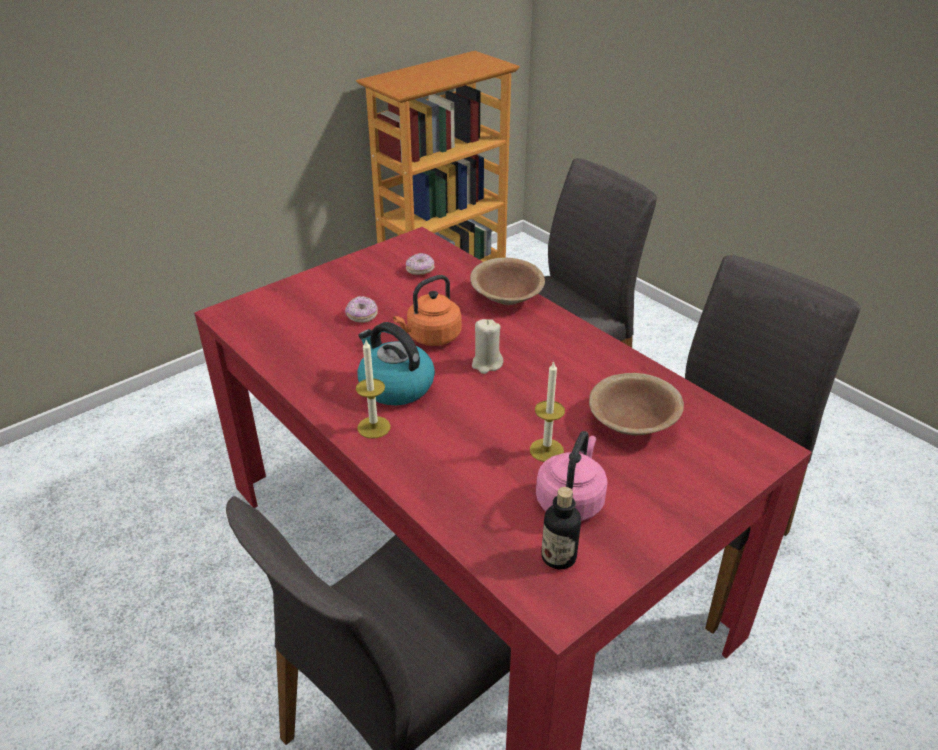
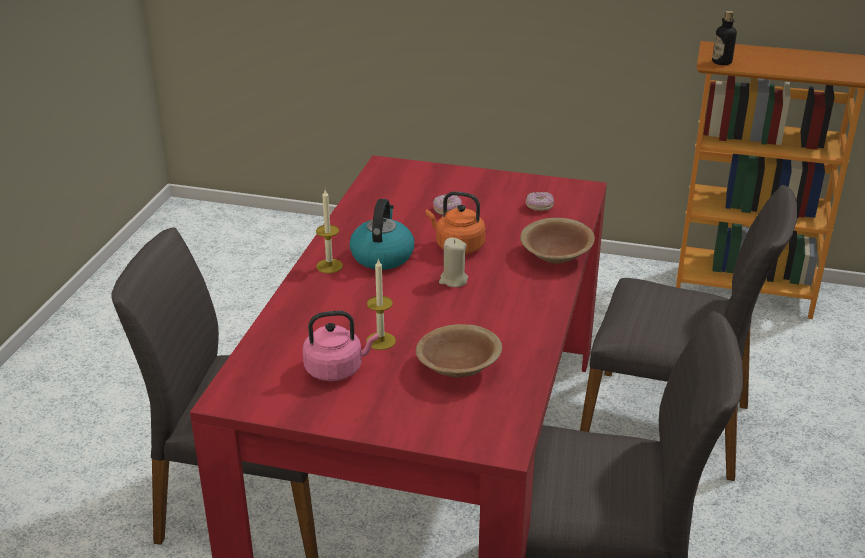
camera: 55 degrees right, 5 degrees down
(558, 557) = (275, 383): bottle -> bottle (721, 62)

